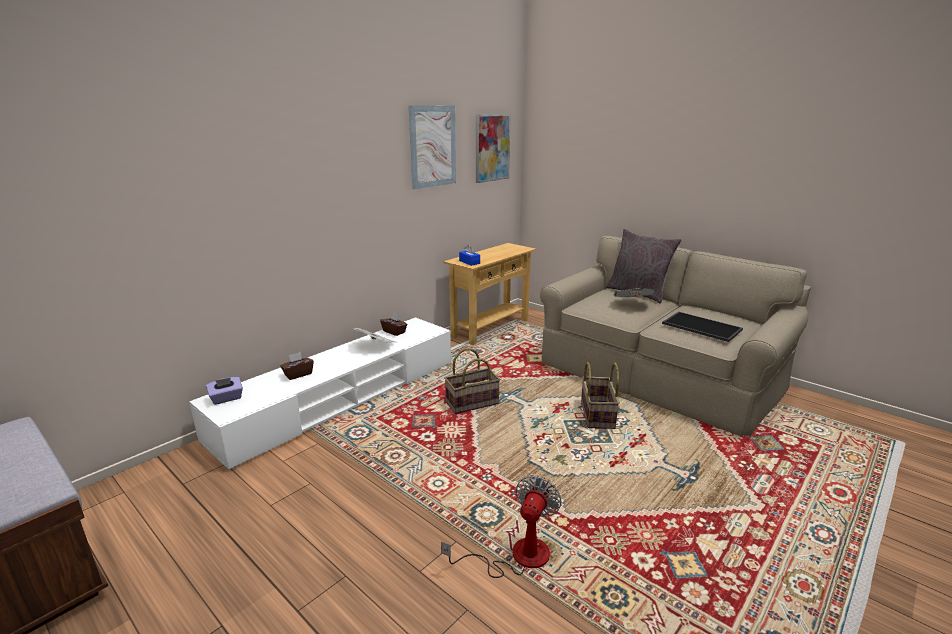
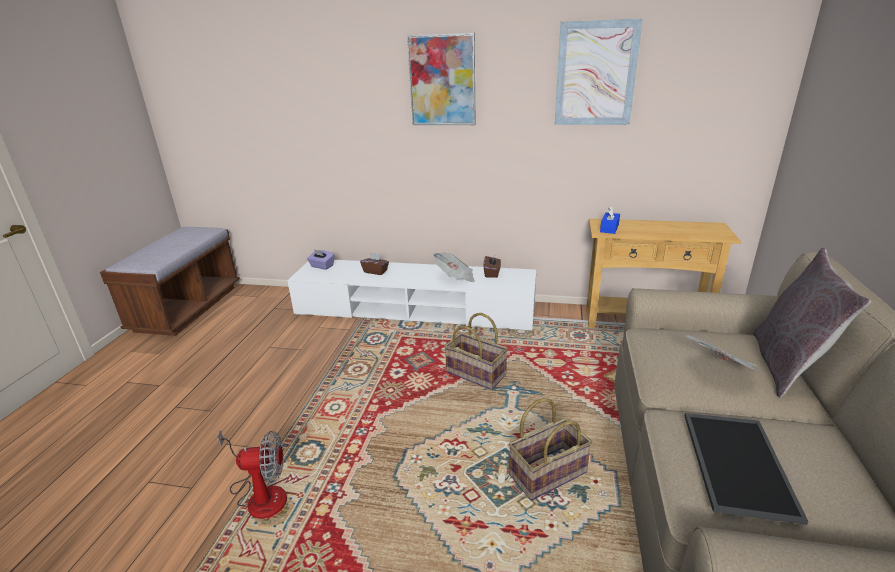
camera: 60 degrees right, 5 degrees up
(492, 148) = (718, 80): picture -> picture (442, 81)

